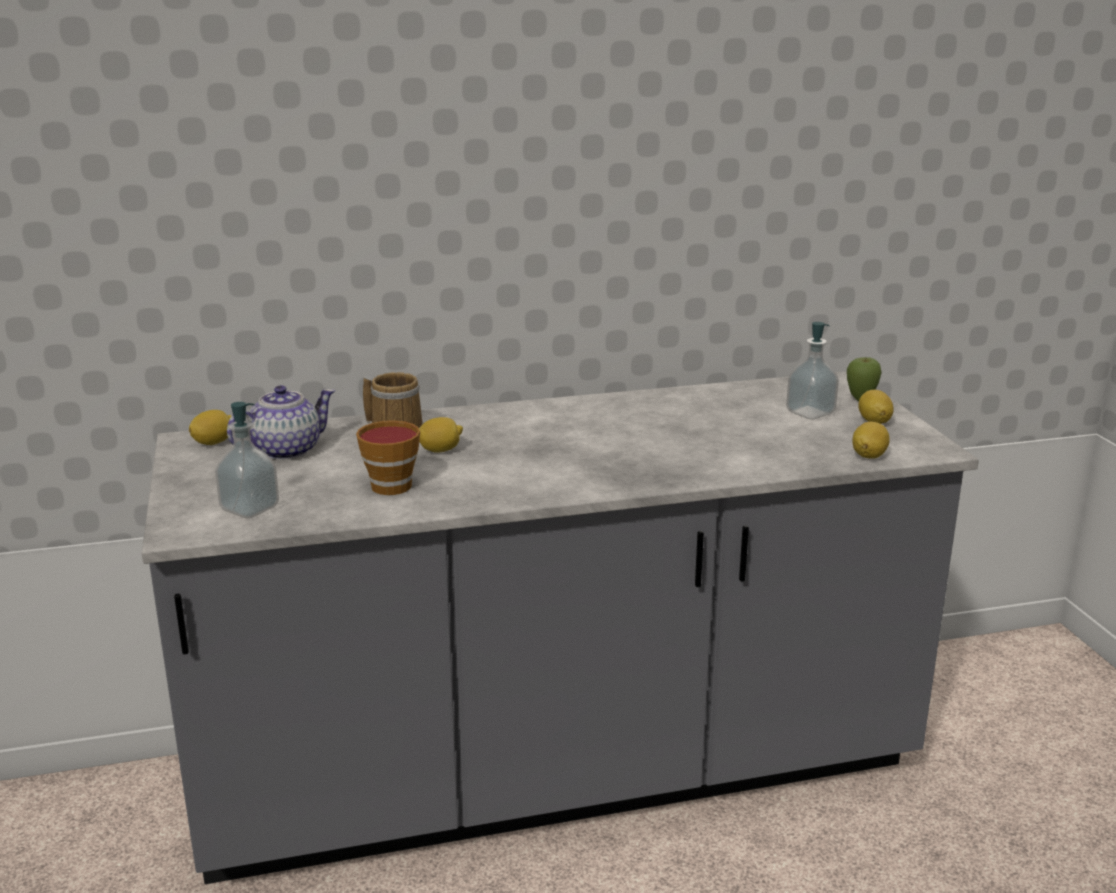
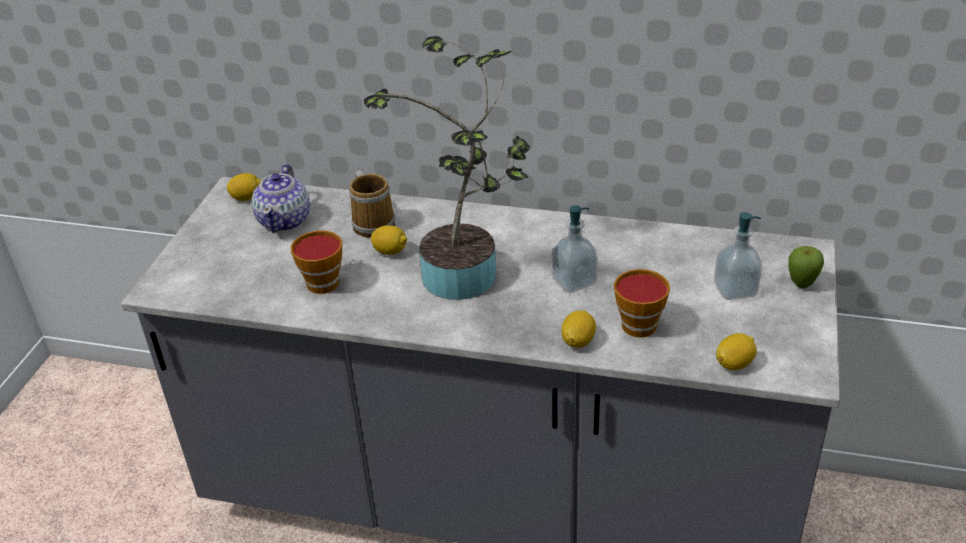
camera: 30 degrees right, 15 degrees up
(250, 508) = (215, 278): soap dispenser -> soap dispenser (574, 281)
(285, 450) = (285, 220): teapot -> teapot turned 105 degrees clockwise
(549, 453) = (467, 279): none -> potted plant
(752, 448) = (638, 322): none -> cup
(874, 421) = (784, 319): lemon -> lemon (578, 341)

